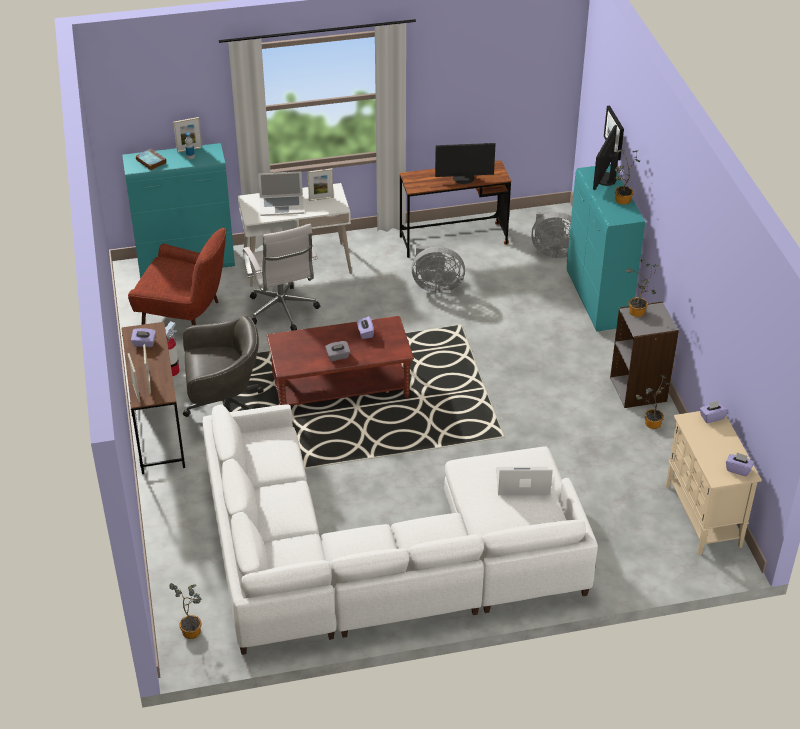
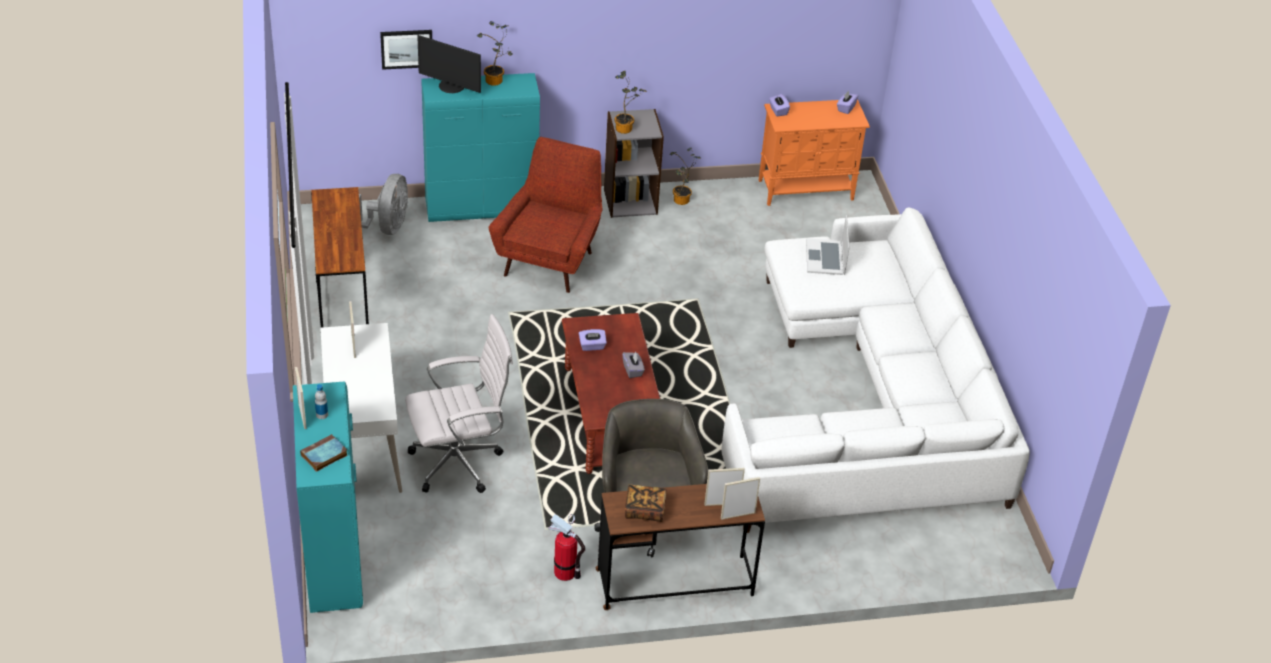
camera: 90 degrees left, 0 degrees up
(144, 343) = (645, 510): purple tissue box -> book
(185, 316) = (452, 559): red armchair -> red armchair (550, 260)
(192, 629) = (983, 546): potted plant -> none
(281, 205) = (360, 383): laptop -> none
(436, 286) = (432, 326): grey fan -> none
(463, 178) = (344, 222): monitor -> none
(703, 517) = (806, 190): beige cabinet -> orange cabinet

